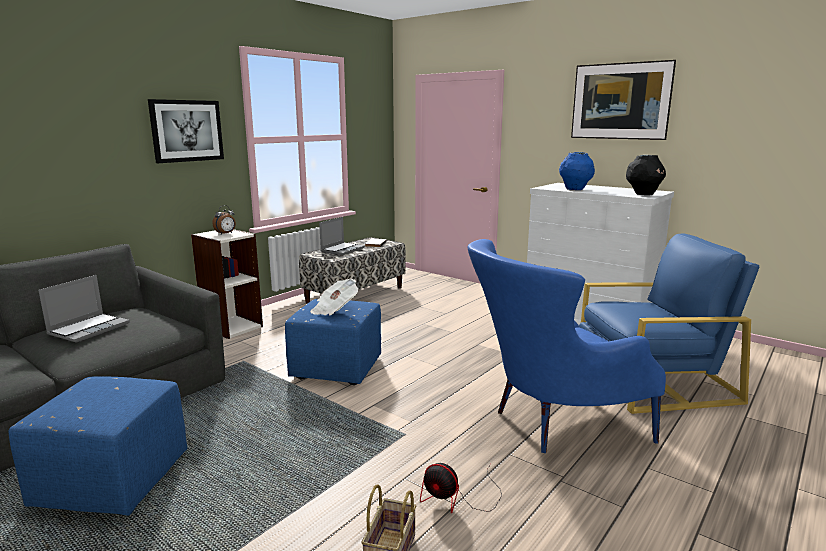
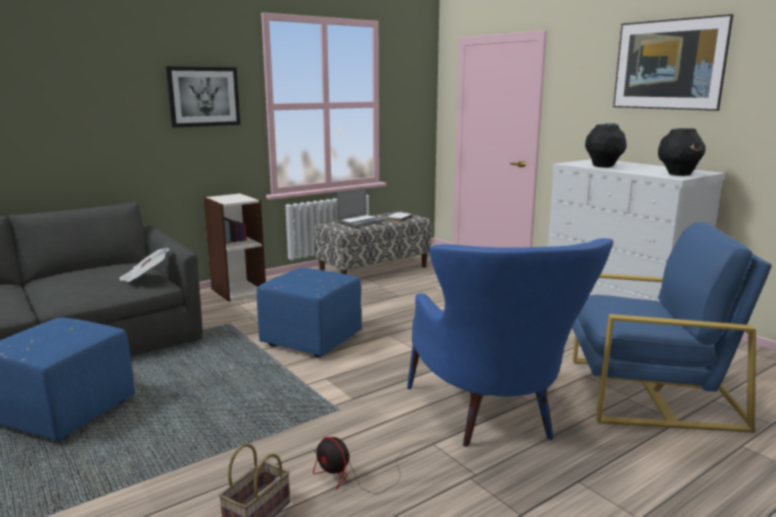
camera: 15 degrees right, 0 degrees up
(89, 329) = (84, 277): laptop -> none
(226, 234) = (234, 198): alarm clock -> none
(334, 309) = (308, 279): newspaper -> newspaper (145, 277)
(549, 424) = (496, 420): blue armchair -> blue armchair turned 90 degrees counterclockwise
(575, 189) = (603, 166): blue vase -> black vase

